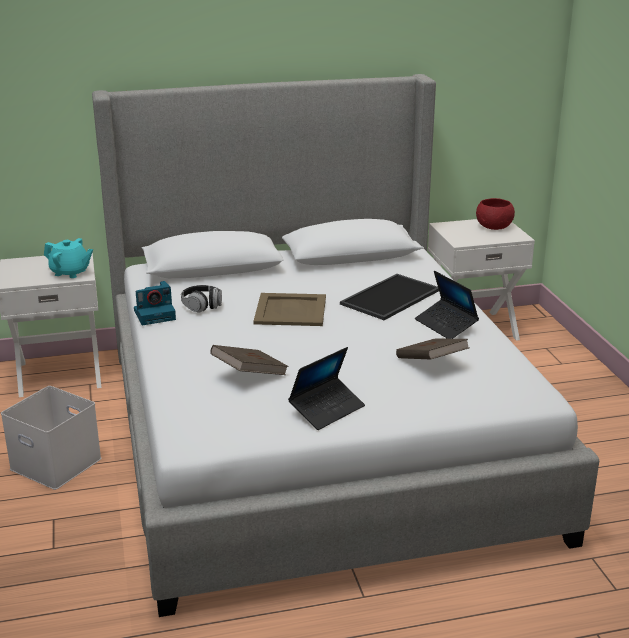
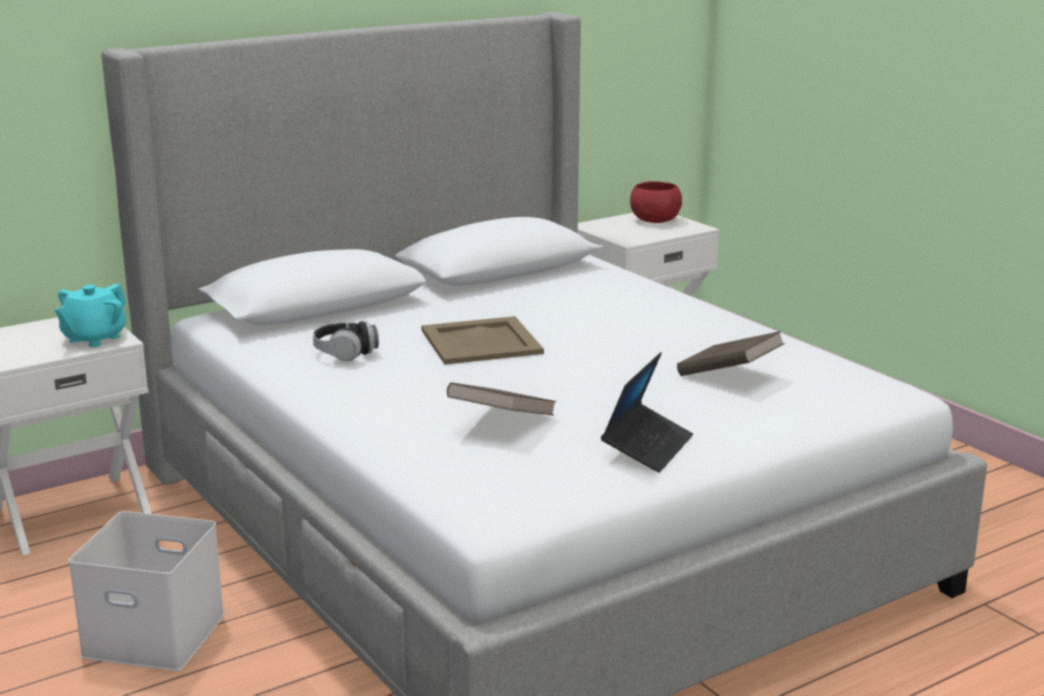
camera: 20 degrees left, 5 degrees down
(70, 272) = (94, 338): turquoise teapot -> turquoise teapot turned 120 degrees clockwise
(155, 314) = (285, 372): camera -> none
(391, 298) = (603, 311): tray -> none
(446, 325) = (705, 332): laptop -> none

